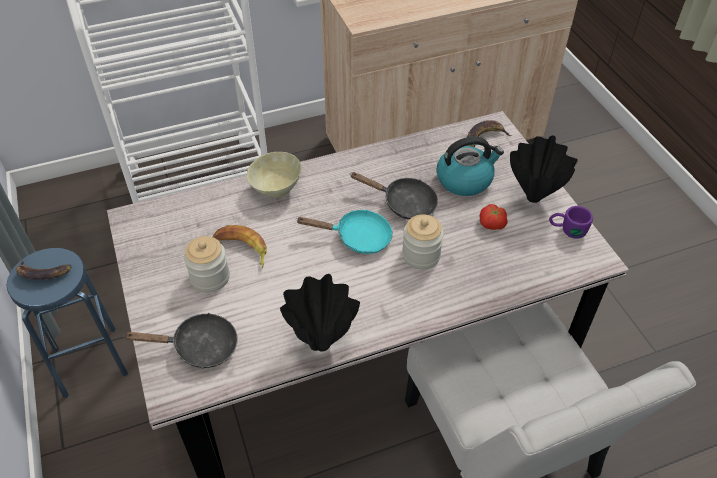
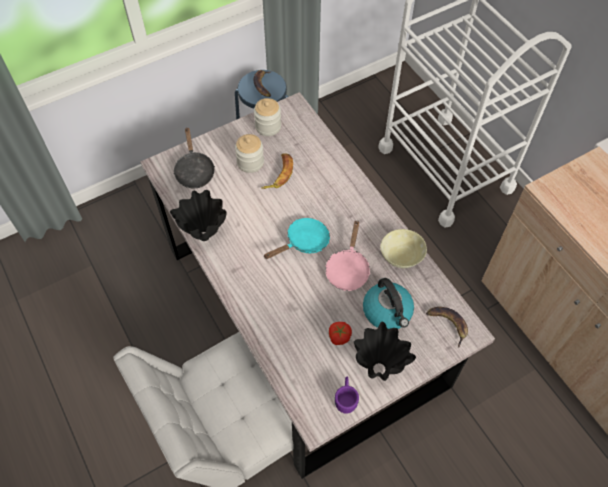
camera: 80 degrees right, 10 degrees up
(275, 188) = (343, 181): beige bowl -> beige bowl (401, 257)
(357, 237) = (304, 242): turquoise frying pan -> turquoise frying pan turned 120 degrees counterclockwise
(404, 203) = (347, 269): black frying pan -> pink frying pan
(421, 255) = (294, 287): jar -> jar (268, 126)

